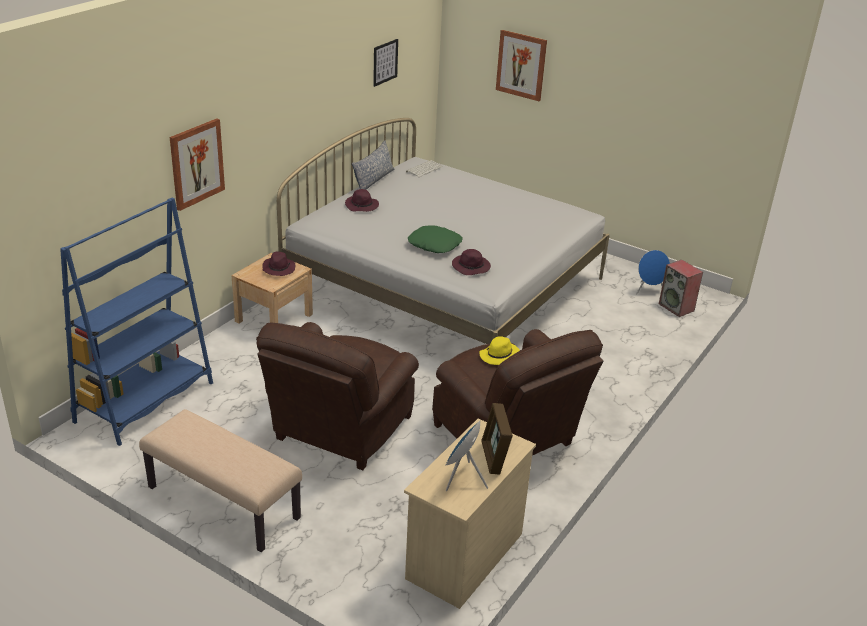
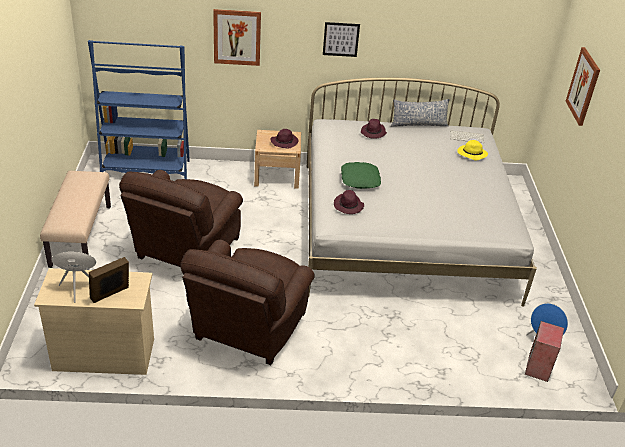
camera: 55 degrees right, 5 degrees up
(340, 431) = (185, 250): brown armchair -> brown armchair turned 60 degrees counterclockwise
(385, 62) = (471, 34): picture -> picture (341, 39)
(499, 356) = (270, 267): yellow hat -> yellow hat (471, 154)

